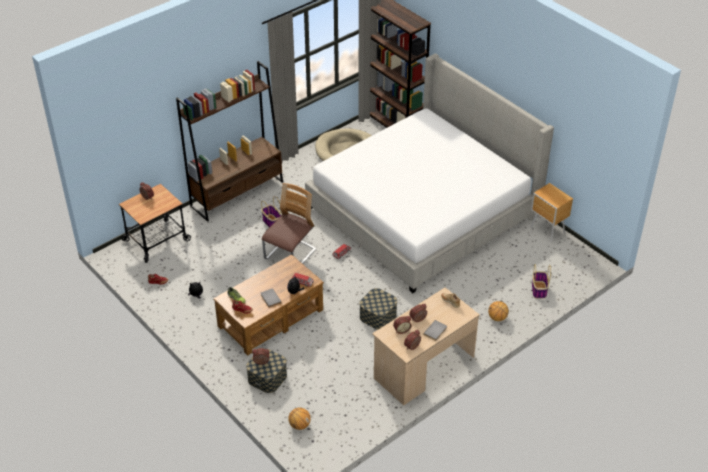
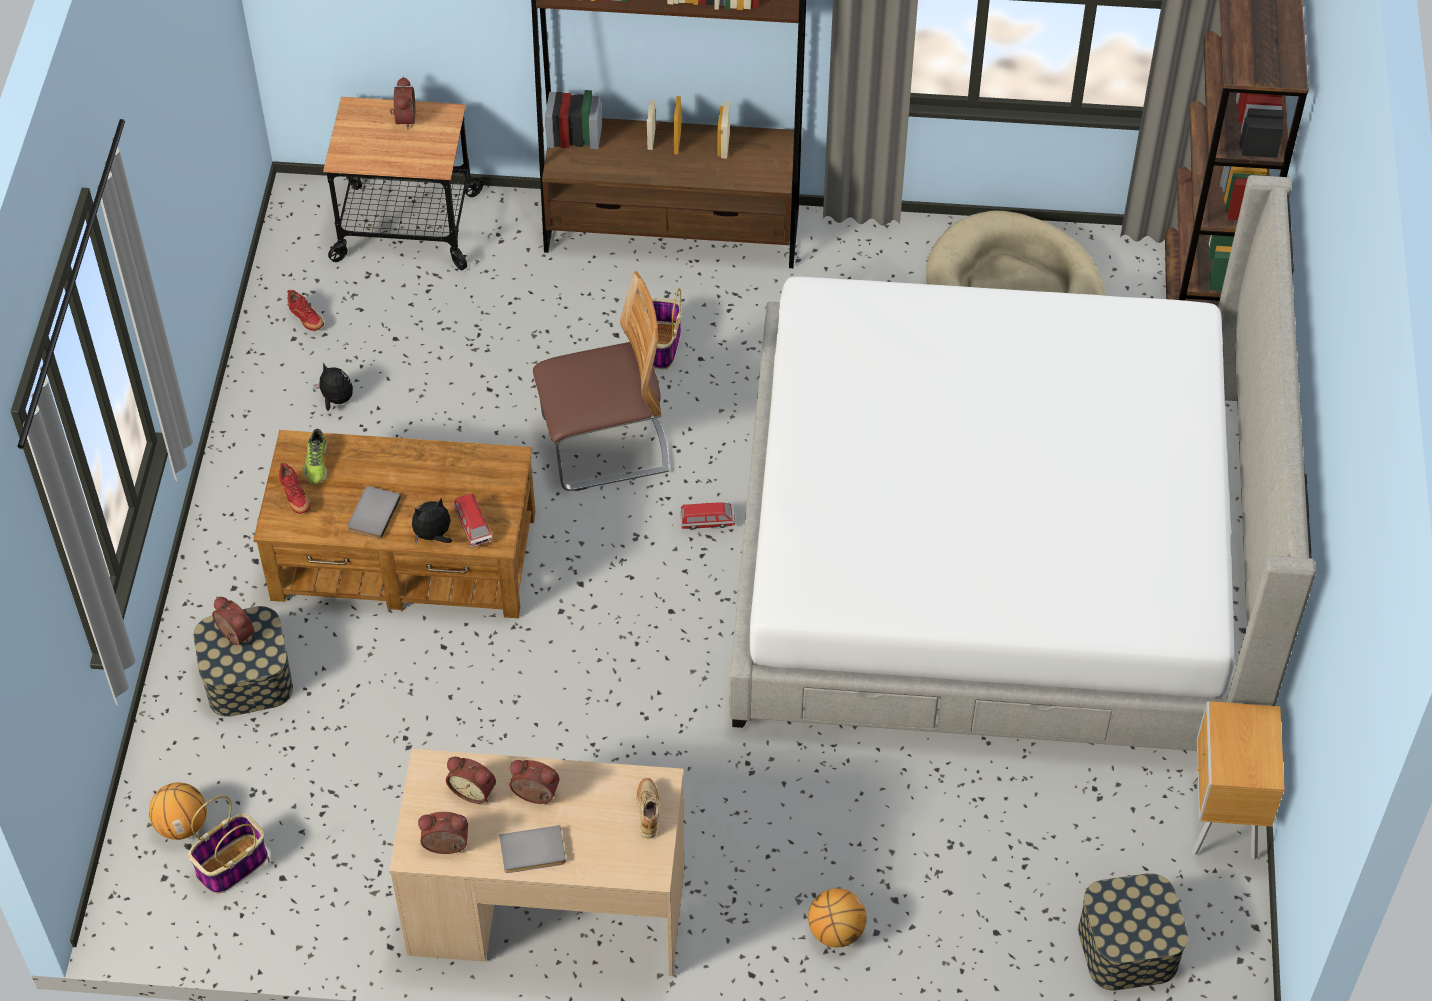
camera: 45 degrees right, 10 degrees up
(378, 316) = (603, 720): storage box -> storage box (1128, 946)
(539, 290) = (1011, 946): basket -> basket (232, 866)

